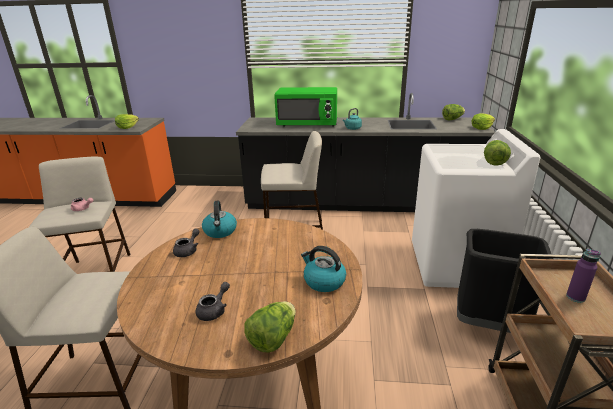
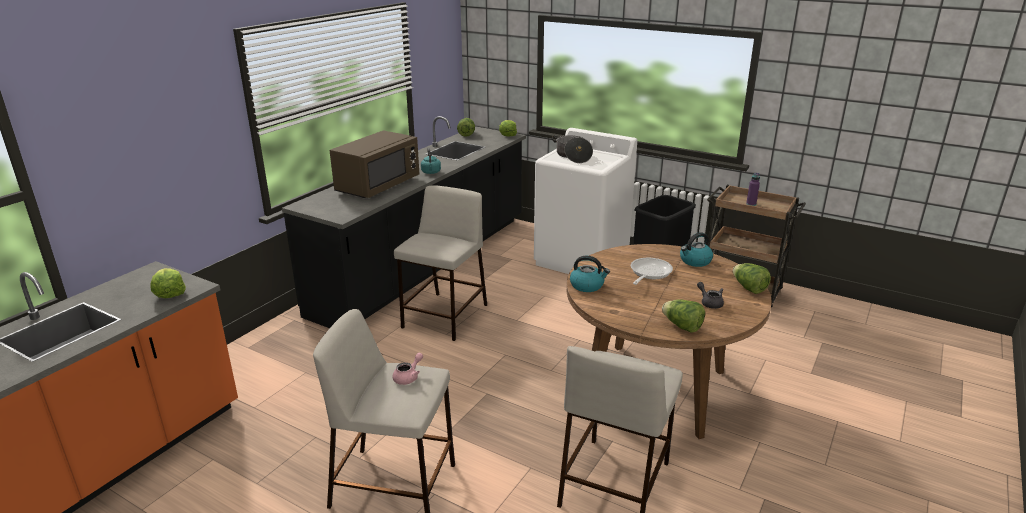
camera: 65 degrees left, 0 degrees up
(188, 251) = (613, 304): grey teapot -> none
(268, 257) = (649, 273): none -> frying pan
(307, 124) = (378, 186): green microwave -> brown microwave
(458, 152) = (572, 156): none -> cooking pot
(493, 162) = (605, 154): lettuce -> lettuce (682, 326)

